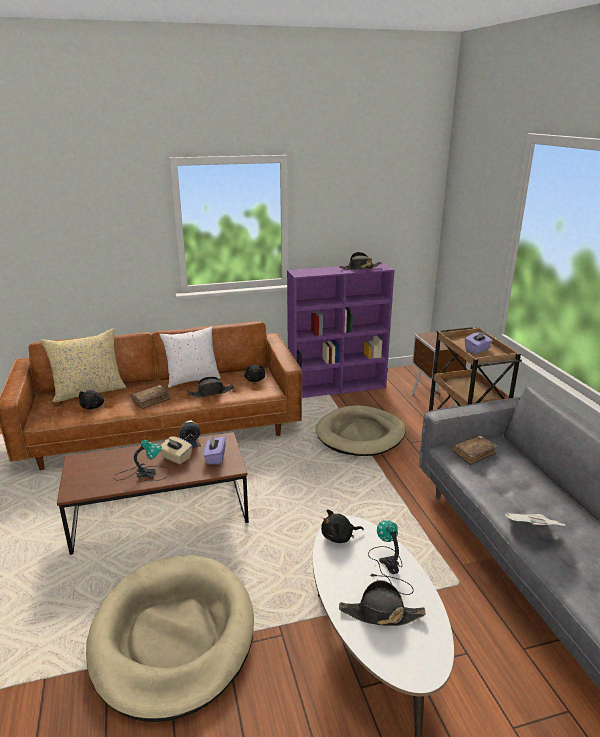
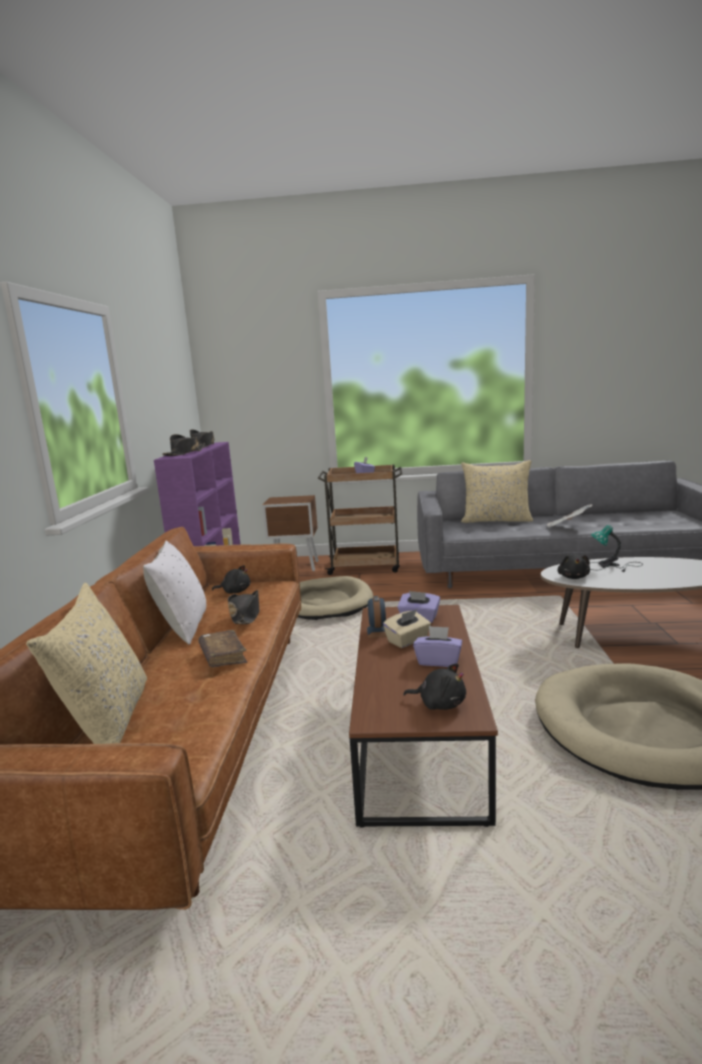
camera: 70 degrees left, 10 degrees down
(93, 406) = (184, 711): black plush toy -> black plush toy (439, 703)
(144, 473) = (438, 661): table lamp -> purple tissue box
(380, 614) = (667, 572): black hat -> black hat (185, 453)
(473, 454) = (463, 529): brown book -> none
(535, 474) = (496, 520): none -> beige pillow

